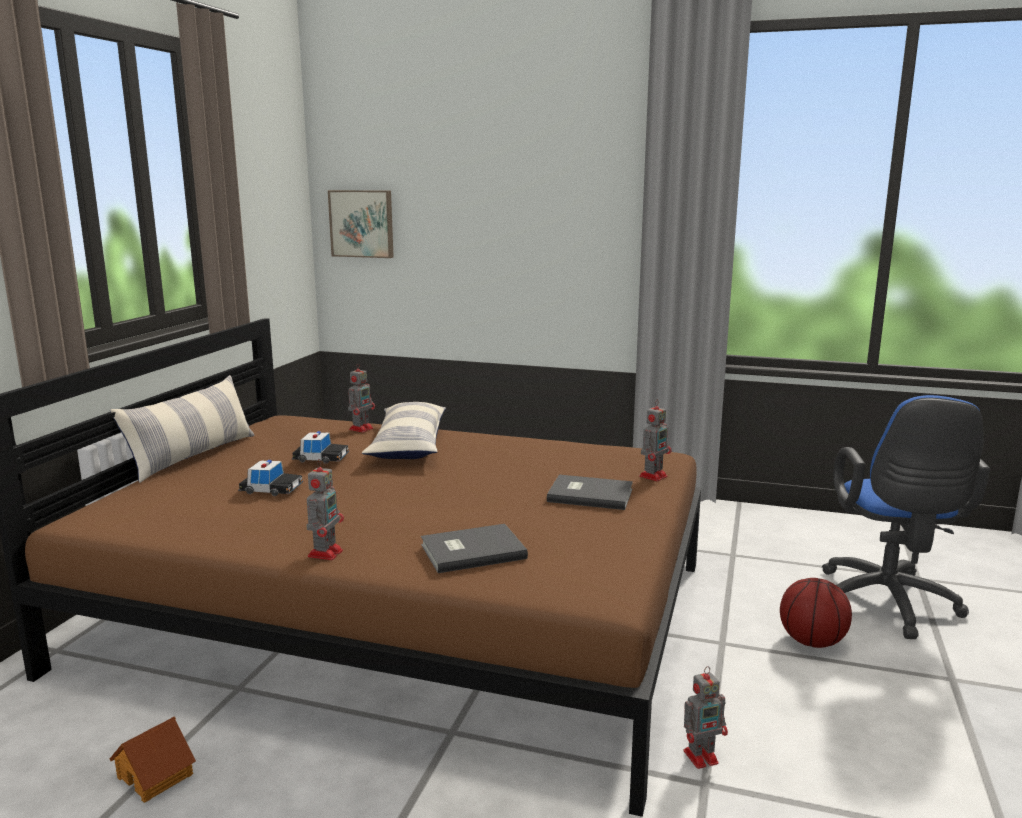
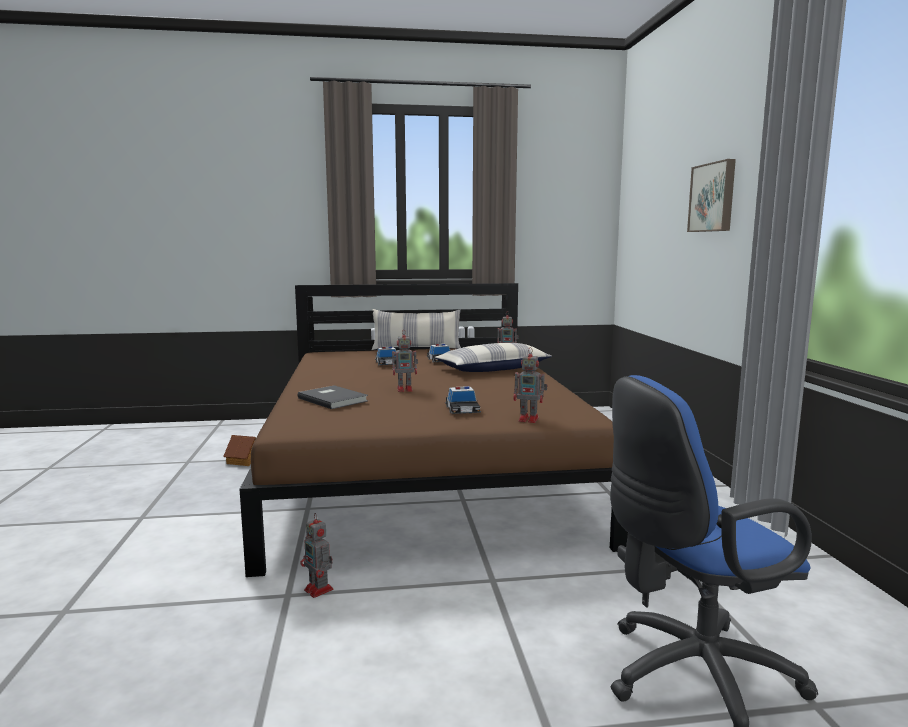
camera: 65 degrees right, 5 degrees down
(326, 552) = (312, 381): toy robot -> toy robot (405, 389)
(362, 223) = (634, 226): picture -> picture (713, 197)
(589, 494) = (462, 409): grey book -> toy car
(811, 641) = (541, 627): basketball -> none

